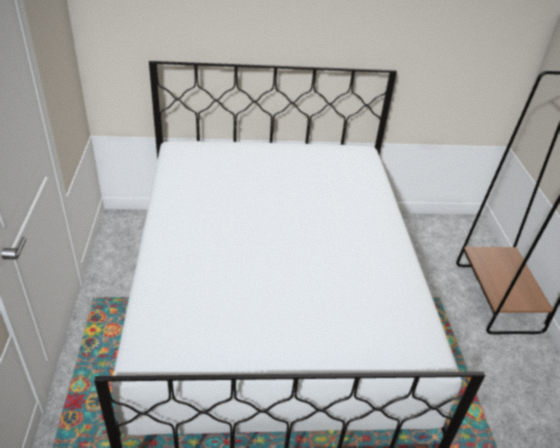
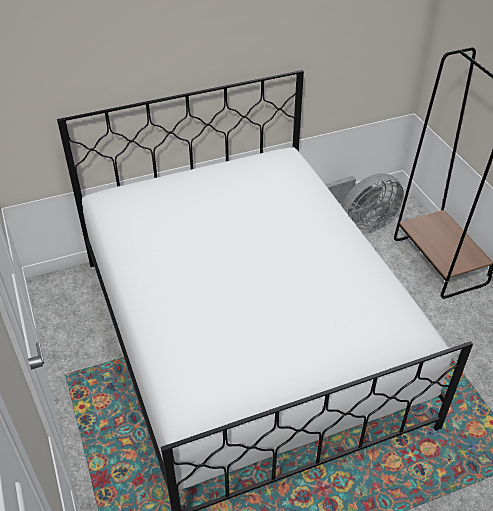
camera: 15 degrees left, 5 degrees up
(428, 242) = (361, 224): none -> grey fan

